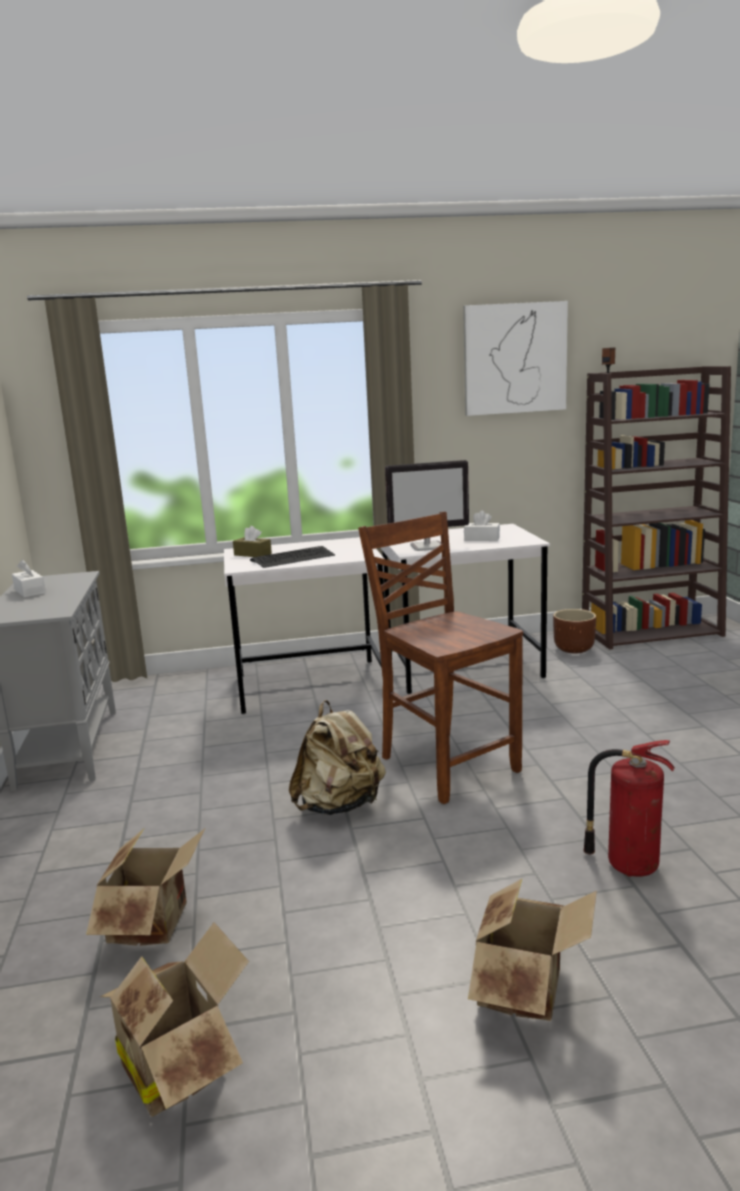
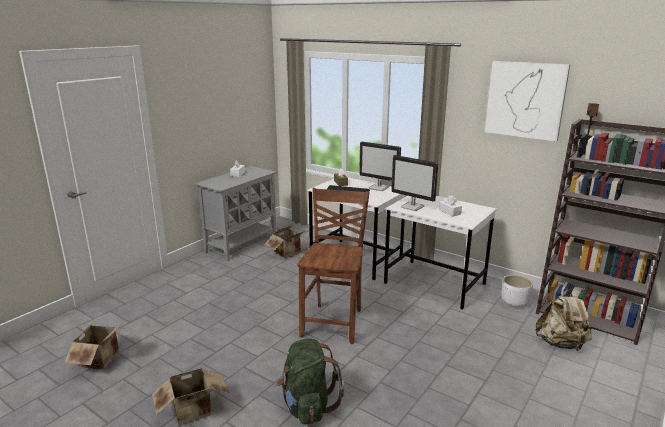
camera: 45 degrees right, 5 degrees up
(156, 923) = (162, 318): cardboard box -> cardboard box (289, 253)
(324, 544) = (379, 188): none -> monitor
(339, 805) = (269, 314): beige backpack -> beige backpack (561, 344)
(574, 649) = (515, 303): brown planter -> white planter
(629, 865) = (307, 406): fire extinguisher -> green backpack

